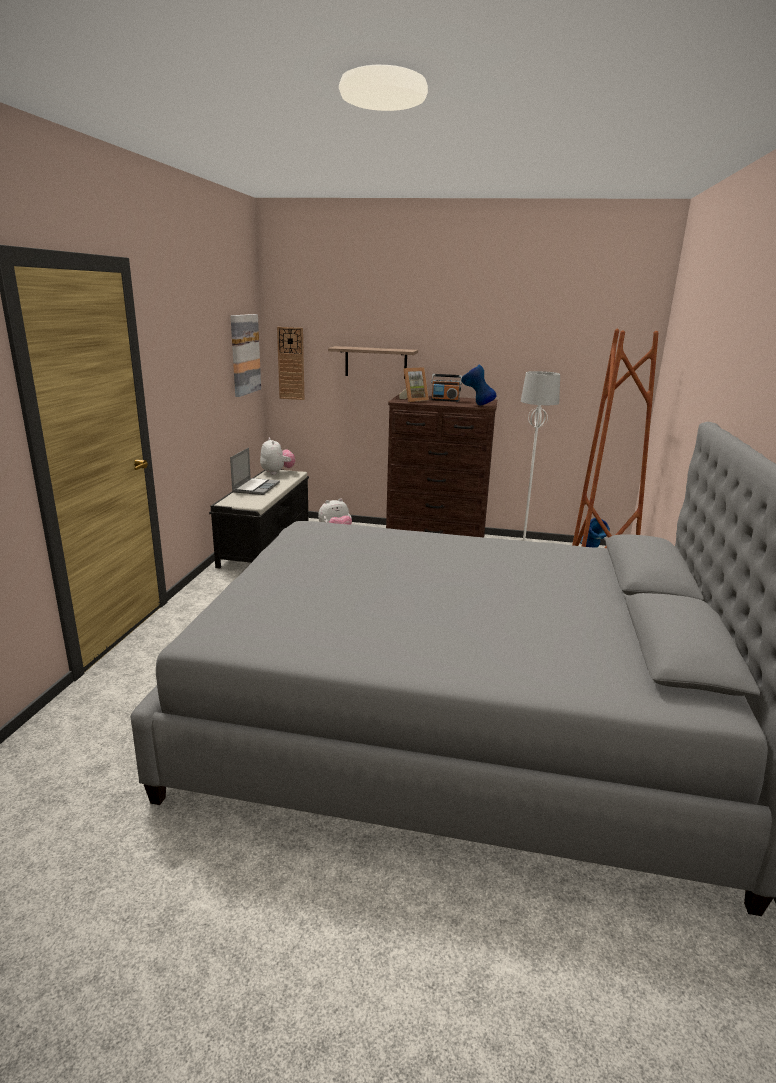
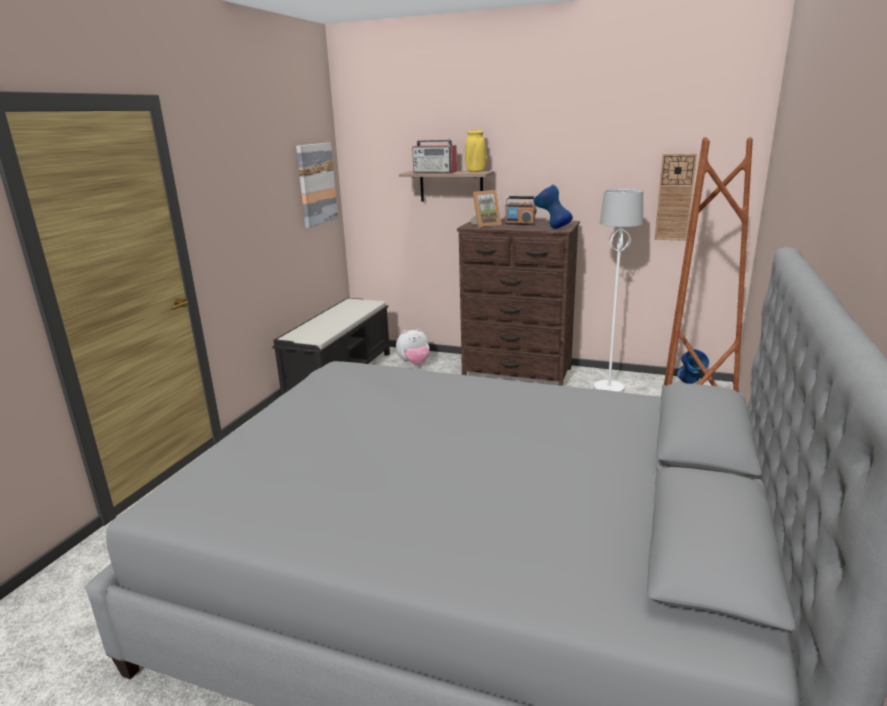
camera: 10 degrees right, 0 degrees up
(255, 487) = (326, 319): laptop -> none
(277, 472) = (355, 302): plush toy -> none
(291, 363) = (368, 191): wall clock -> wall clock (675, 197)
(363, 348) = (435, 172): none -> radio
(402, 349) = (476, 171): none -> yellow vase

